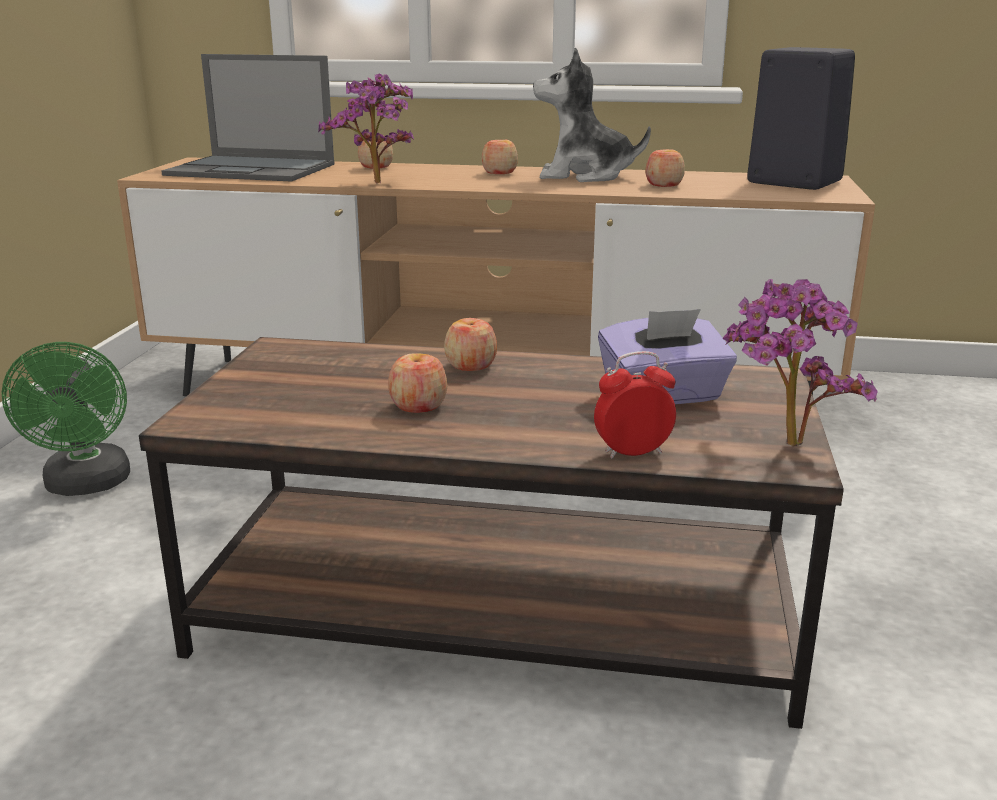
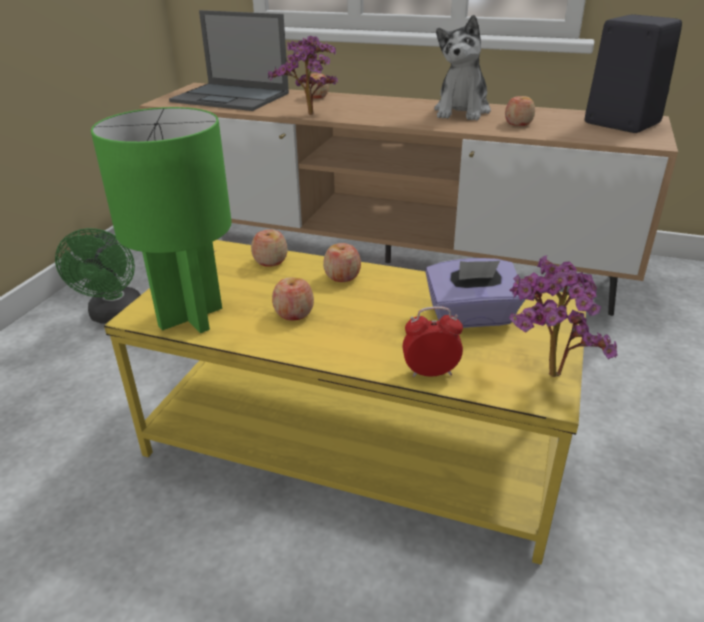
camera: 10 degrees right, 10 degrees up
(271, 418) = (192, 317): none -> green table lamp
(495, 610) = (351, 441): brown coffee table -> yellow coffee table
(499, 173) = (401, 105): apple -> apple (270, 261)
(584, 176) = (462, 111): plush toy -> plush toy turned 90 degrees counterclockwise

